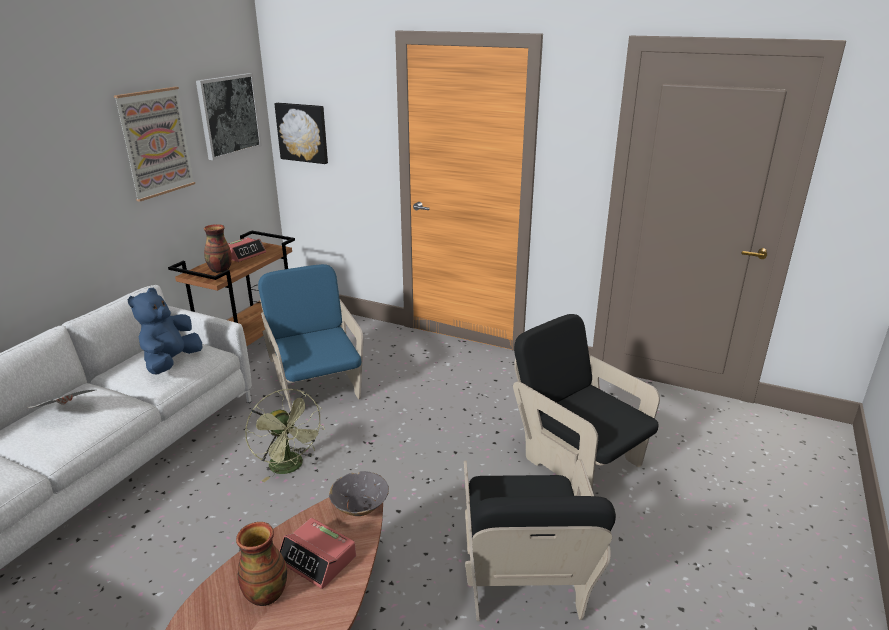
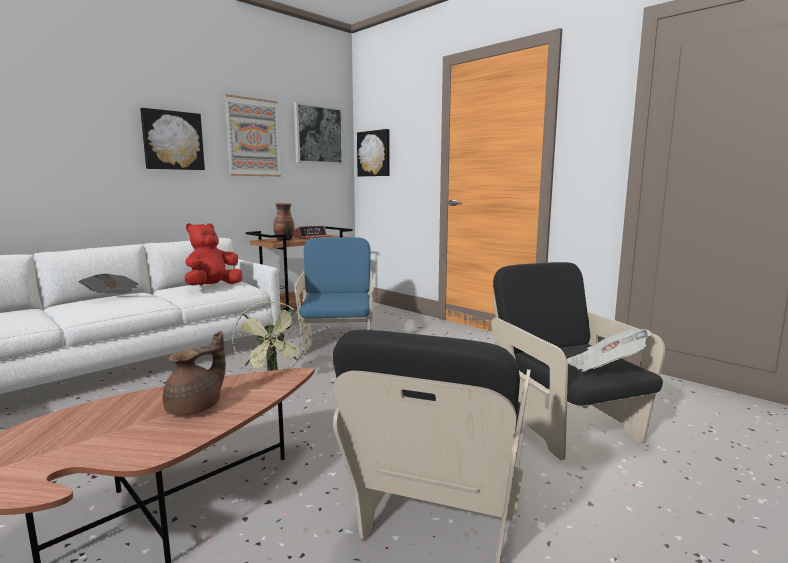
camera: 20 degrees right, 15 degrees down
(63, 177) = (172, 140): none -> picture
(171, 363) = (212, 287): blue plush toy -> red plush toy
(265, 593) = (123, 420): vase -> none
(318, 559) = (196, 407): alarm clock -> brown teapot
(360, 508) = (274, 383): grey bowl -> none
(615, 419) = (604, 368): none -> newspaper

